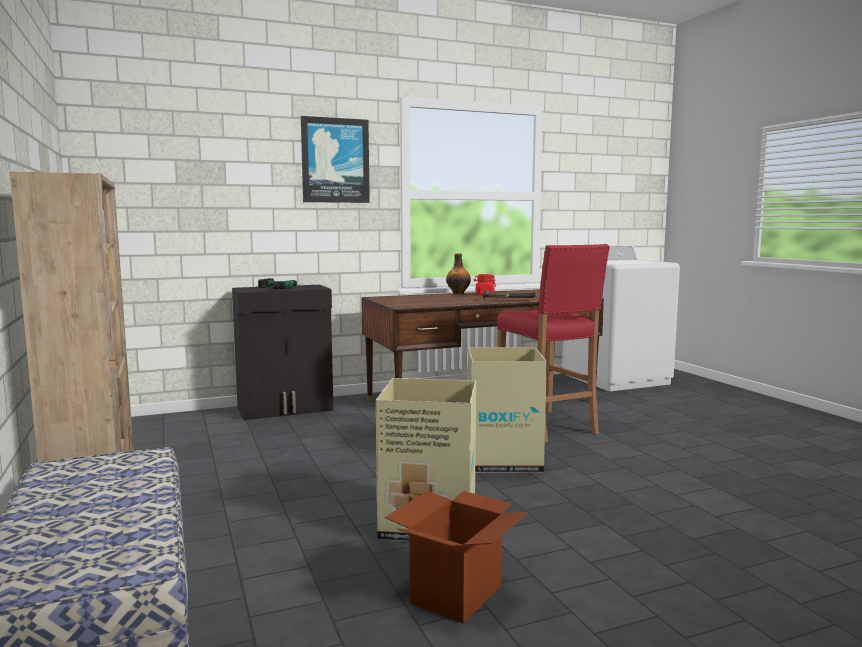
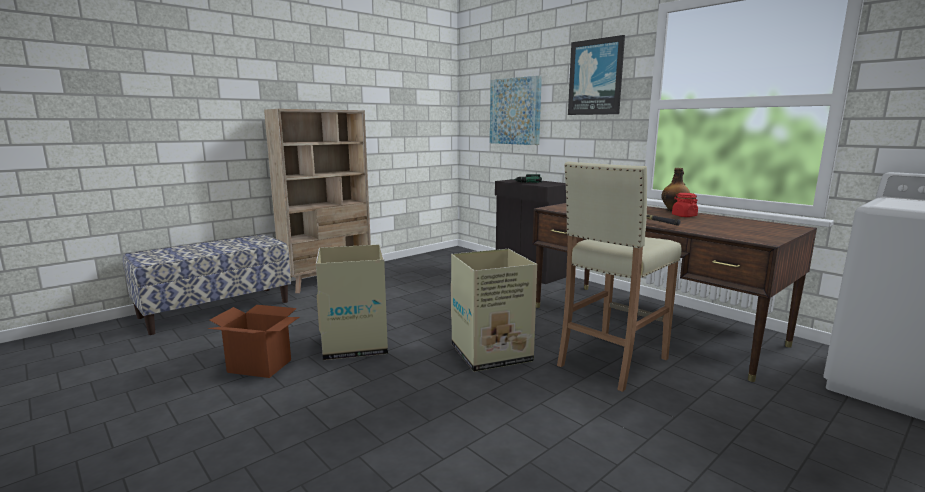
camera: 70 degrees right, 5 degrees up
(209, 195) = (515, 111): none -> picture
(546, 426) = (611, 362): red stool -> beige stool

